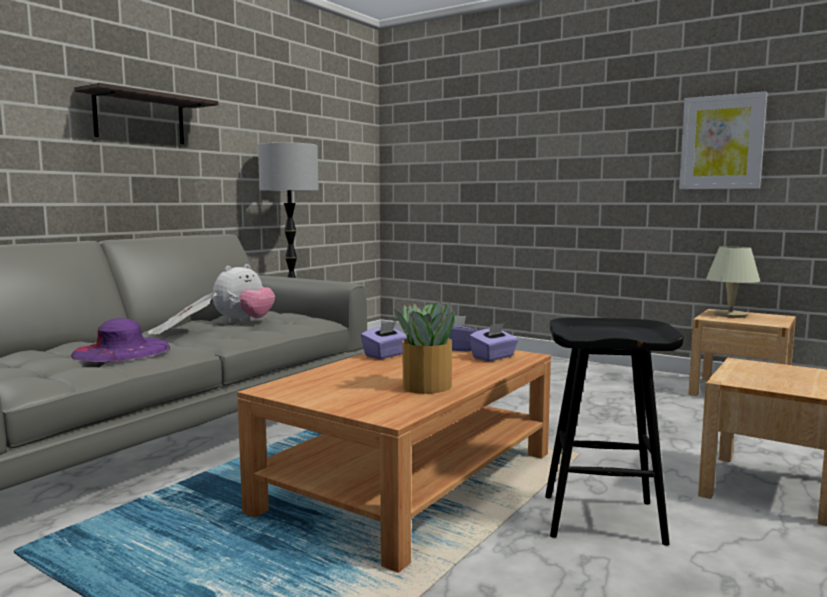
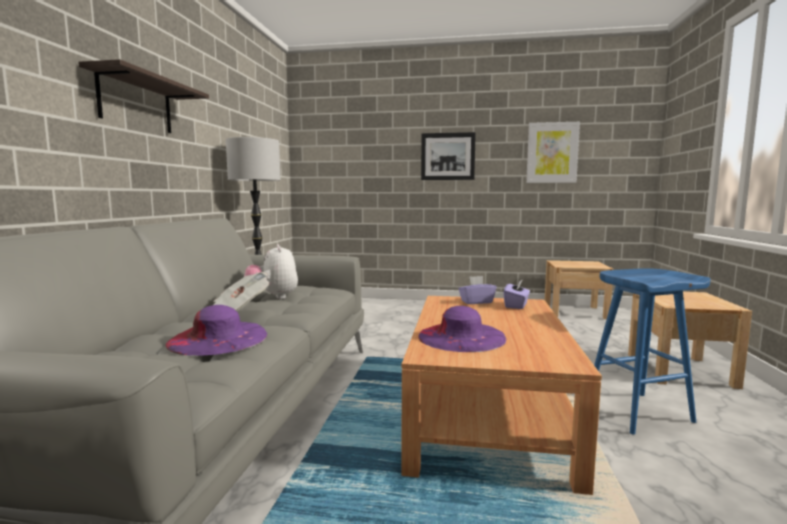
camera: 25 degrees left, 0 degrees up
(244, 322) = (273, 297): plush toy -> plush toy turned 150 degrees clockwise
(346, 379) = (461, 337): none -> purple hat
(386, 355) = (442, 313): purple tissue box -> none
(425, 387) = (531, 335): potted plant -> none
(567, 152) = (447, 156): none -> picture
(604, 518) = (637, 412): black stool -> blue stool
(730, 315) = (567, 263): beige table lamp -> none

